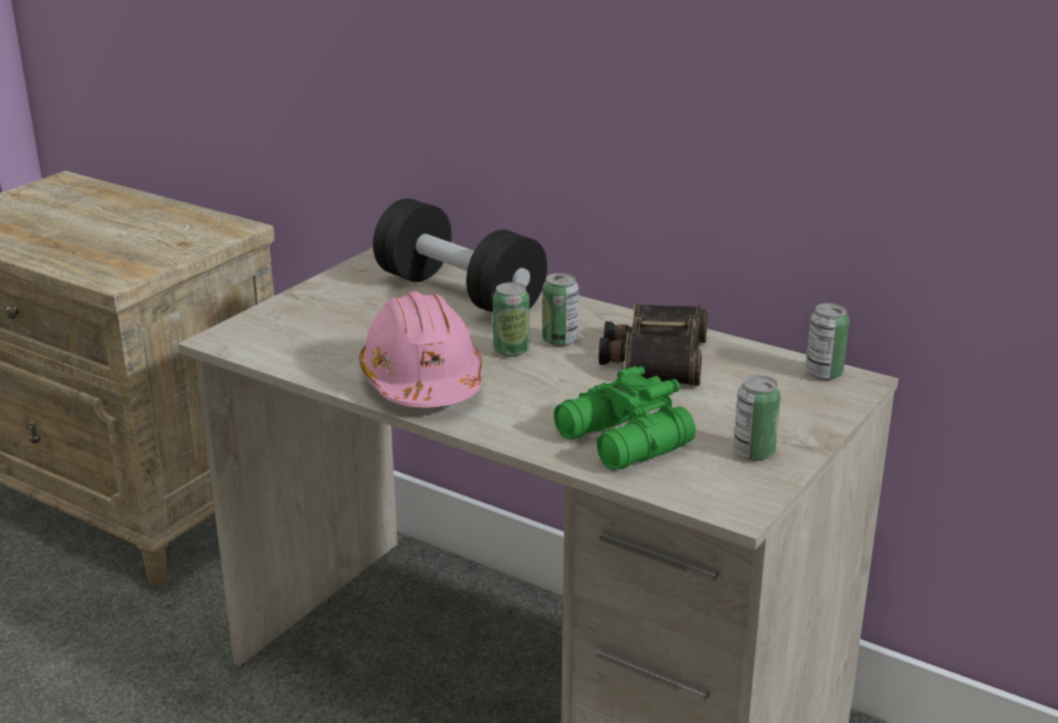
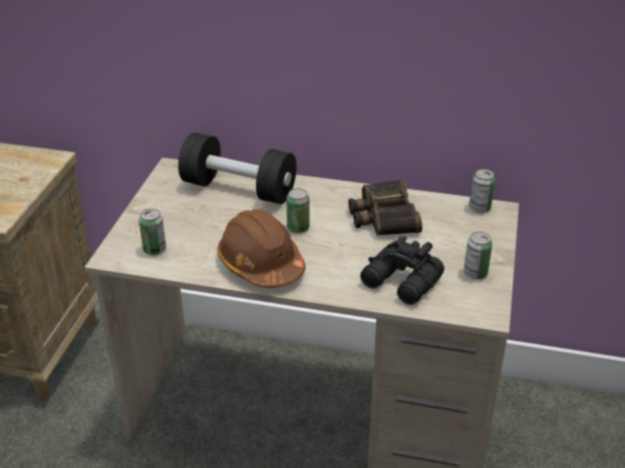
camera: 20 degrees left, 10 degrees up
(422, 382) = (261, 264): pink hard hat -> brown hard hat
(559, 340) = (321, 214): can -> can (154, 249)
(622, 442) = (402, 283): green binoculars -> black binoculars

